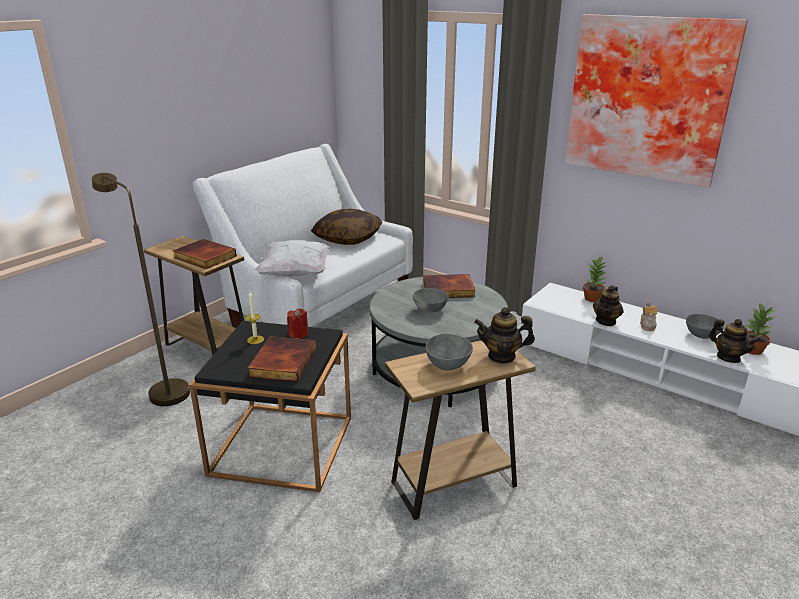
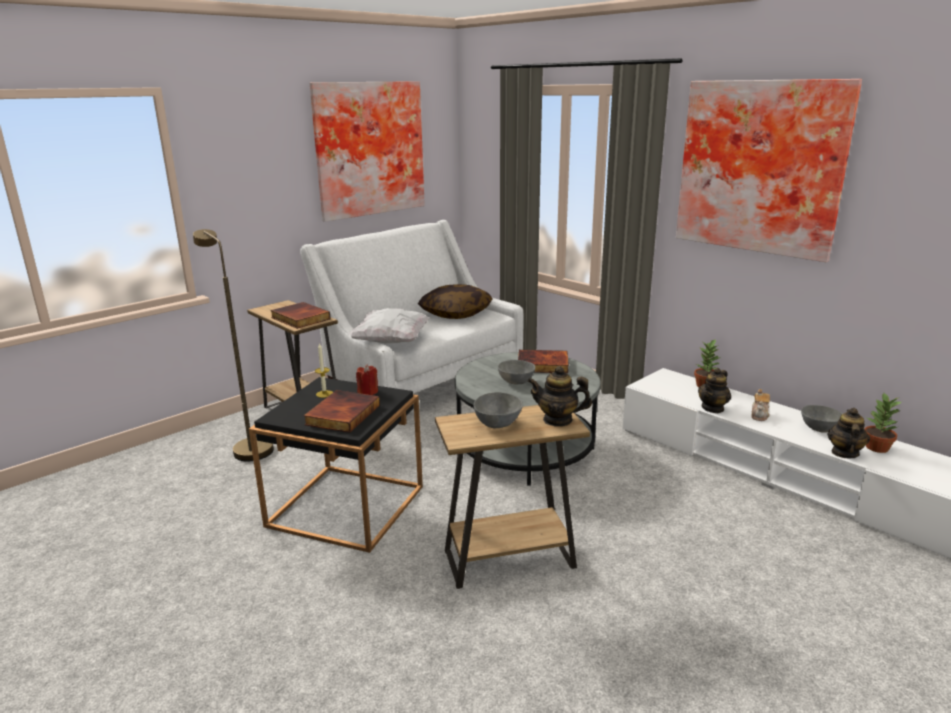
camera: 10 degrees right, 5 degrees down
(251, 76) = (368, 149): none -> picture
(728, 357) = (844, 453): teapot -> teapot turned 135 degrees counterclockwise

